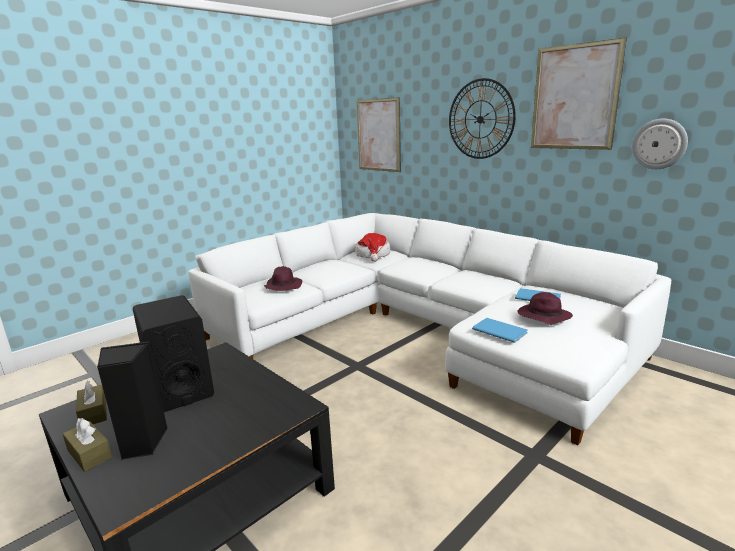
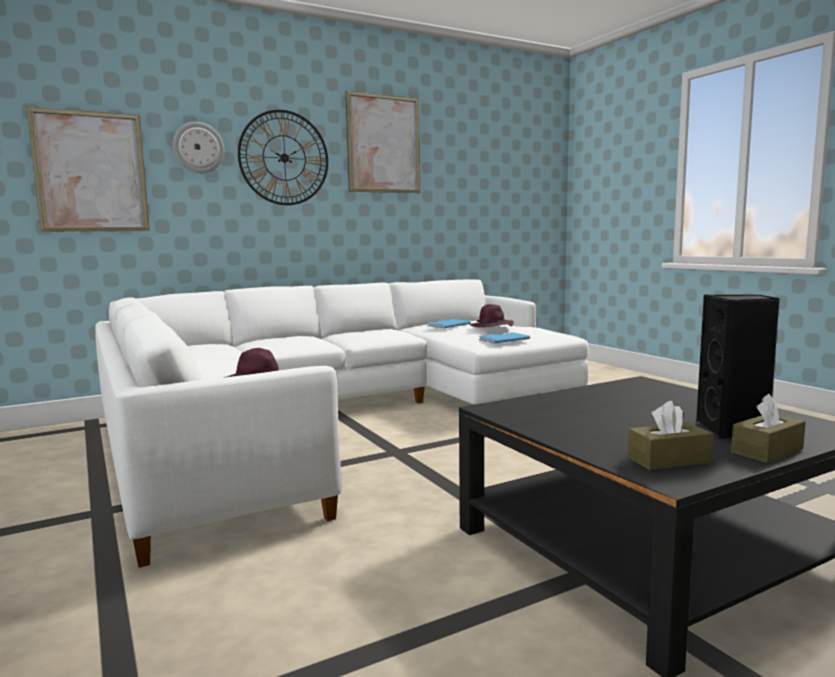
camera: 75 degrees left, 10 degrees down
(180, 388) = (597, 421): black speaker -> none
(373, 255) = (204, 349): hat -> none
(659, 144) = (451, 188): wall clock -> wall clock (198, 147)

